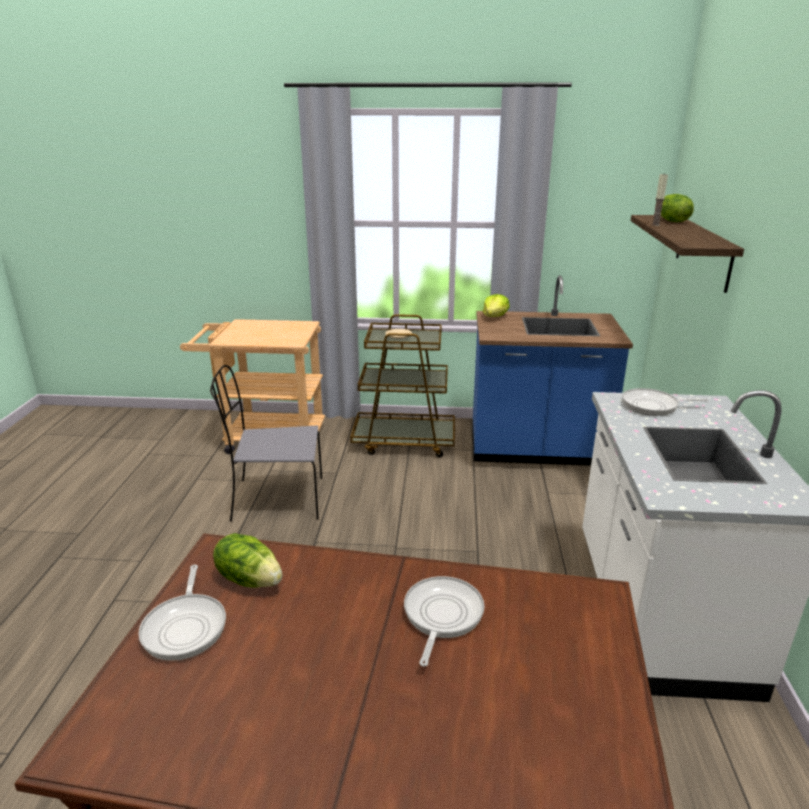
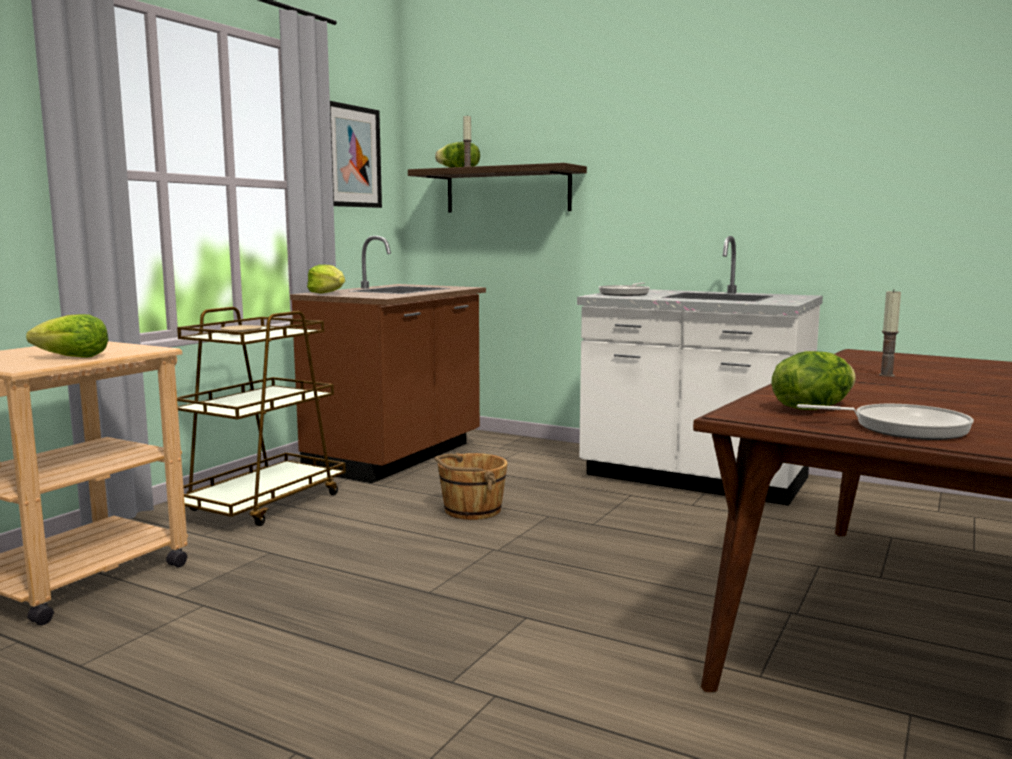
camera: 65 degrees left, 15 degrees down
(256, 338) = (73, 357): none -> lettuce
(275, 499) = (275, 603): grey chair -> none
(441, 616) = (886, 375): frying pan -> candle
(458, 515) = (471, 510): none -> brown bucket
(536, 451) = (397, 457): blue counter -> brown counter
(594, 197) = (352, 156): none -> picture

